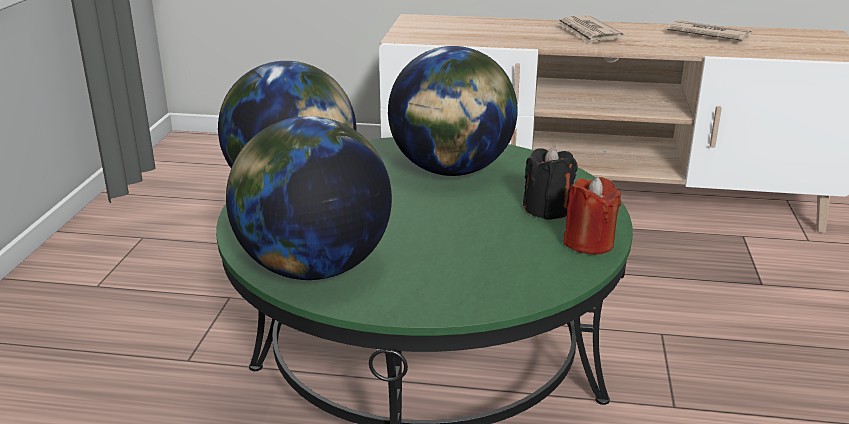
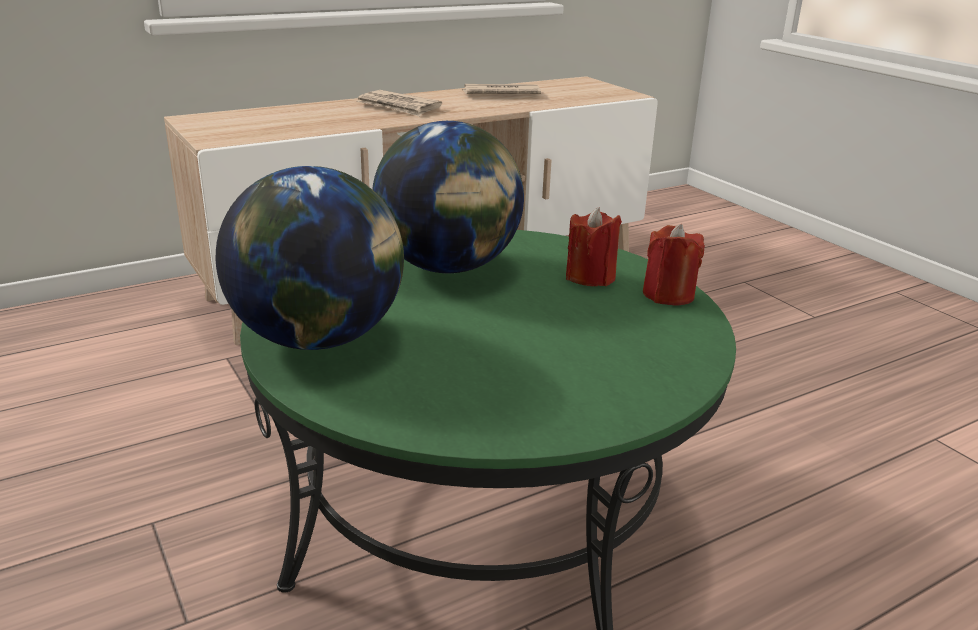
camera: 40 degrees left, 0 degrees up
(313, 268) = (483, 410): globe -> none
(547, 209) = (590, 277): black candle -> red candle

